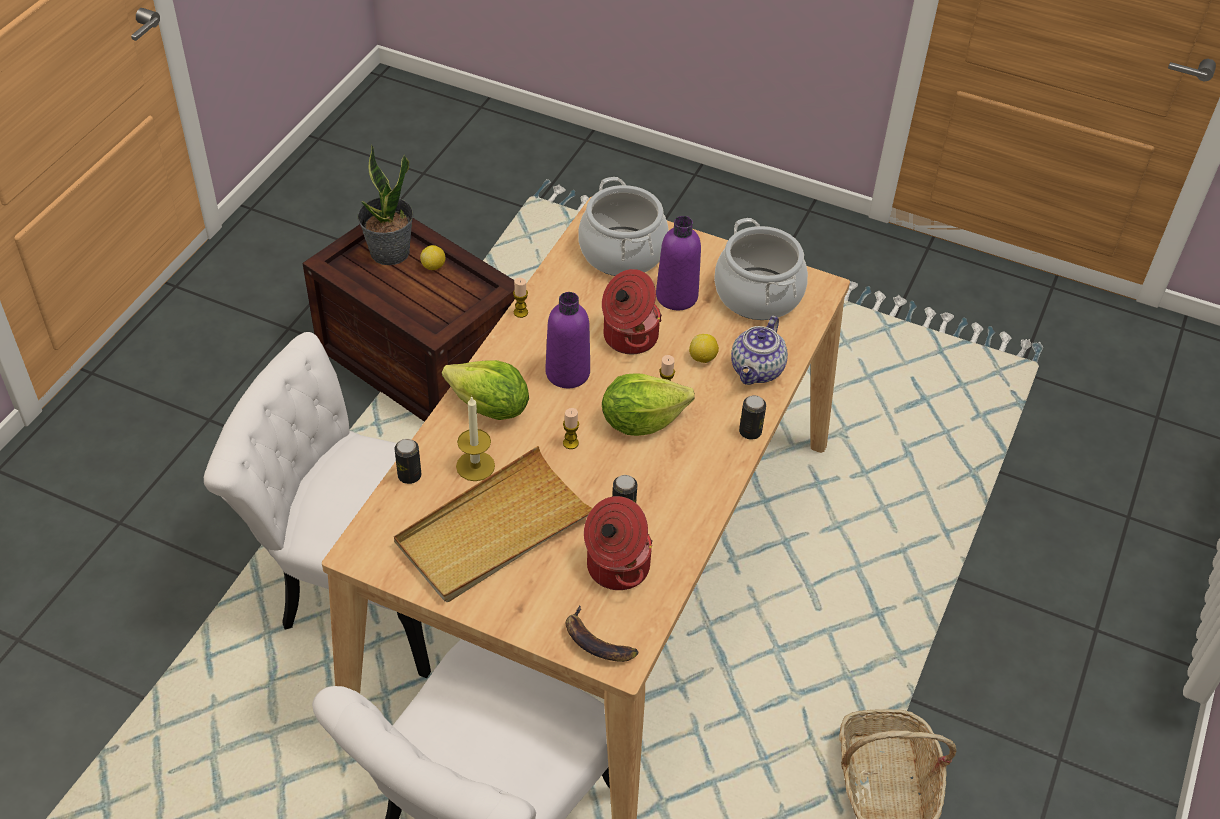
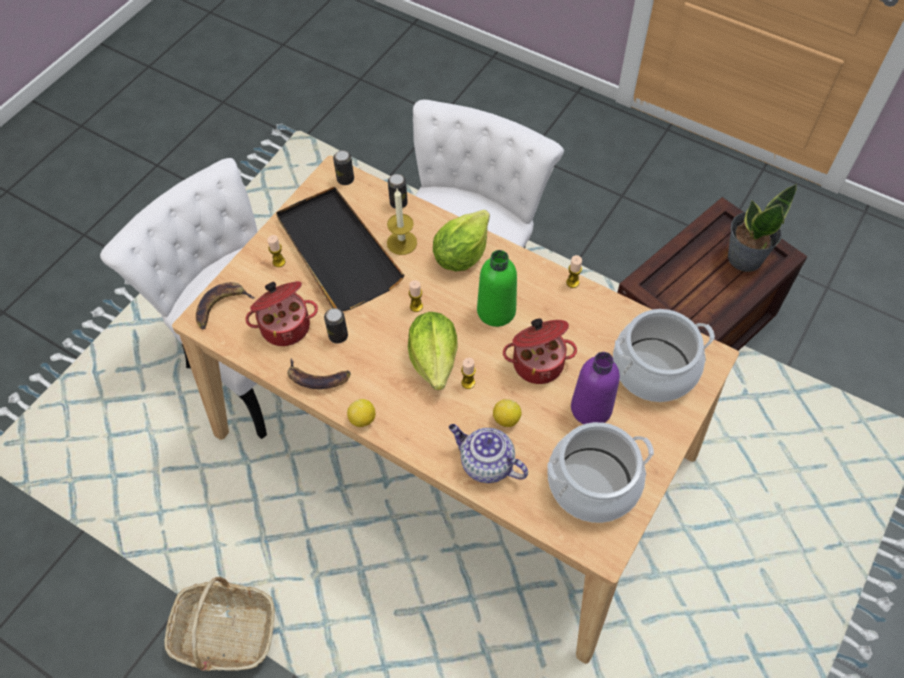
camera: 100 degrees right, 10 degrees up
(433, 266) = (728, 288): lemon -> lemon (362, 419)
(494, 530) = (337, 251): beige tray -> black tray
(518, 590) = (279, 262): none -> candle
(567, 373) = (496, 311): purple bottle -> green bottle
(685, 524) = (317, 378): none -> banana
(750, 432) = (410, 444): can -> can (345, 179)

